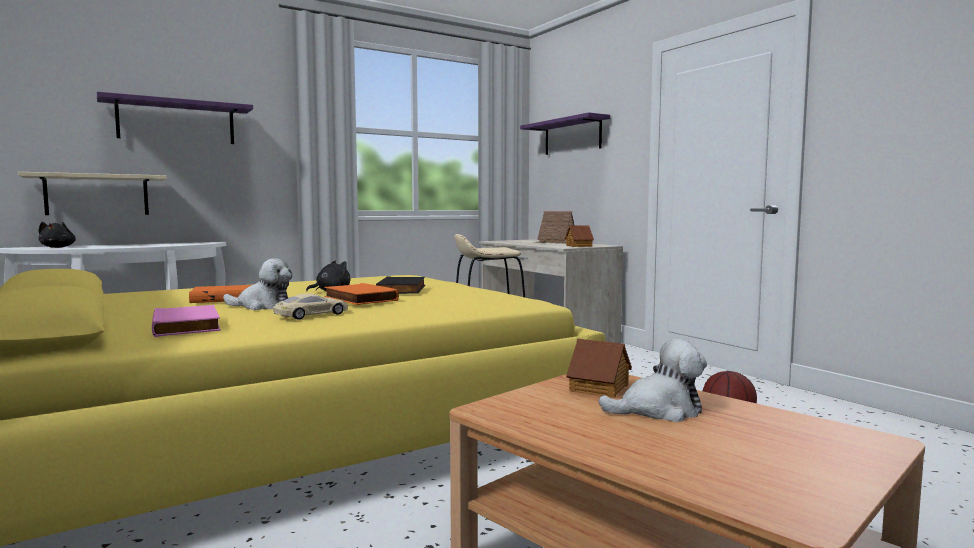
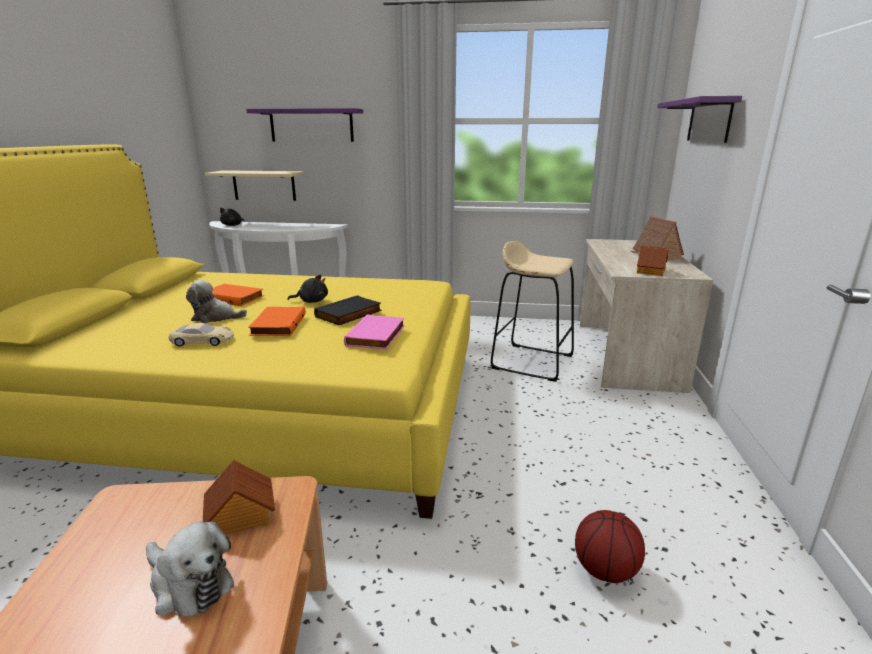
camera: 40 degrees right, 15 degrees up
(188, 326) = (123, 335): pink book -> pink book (377, 336)
(262, 306) = (215, 317): plush toy -> plush toy turned 135 degrees clockwise

